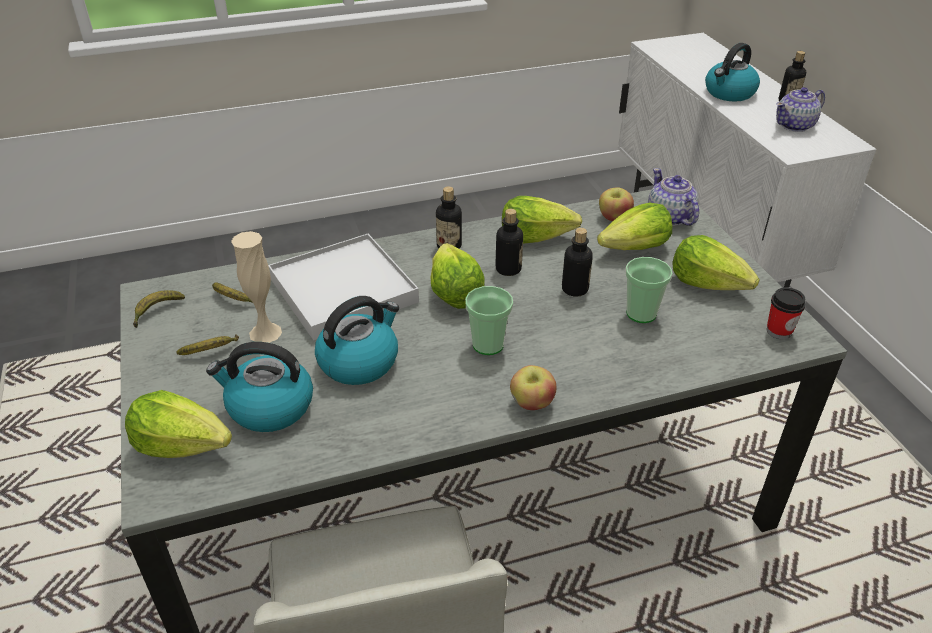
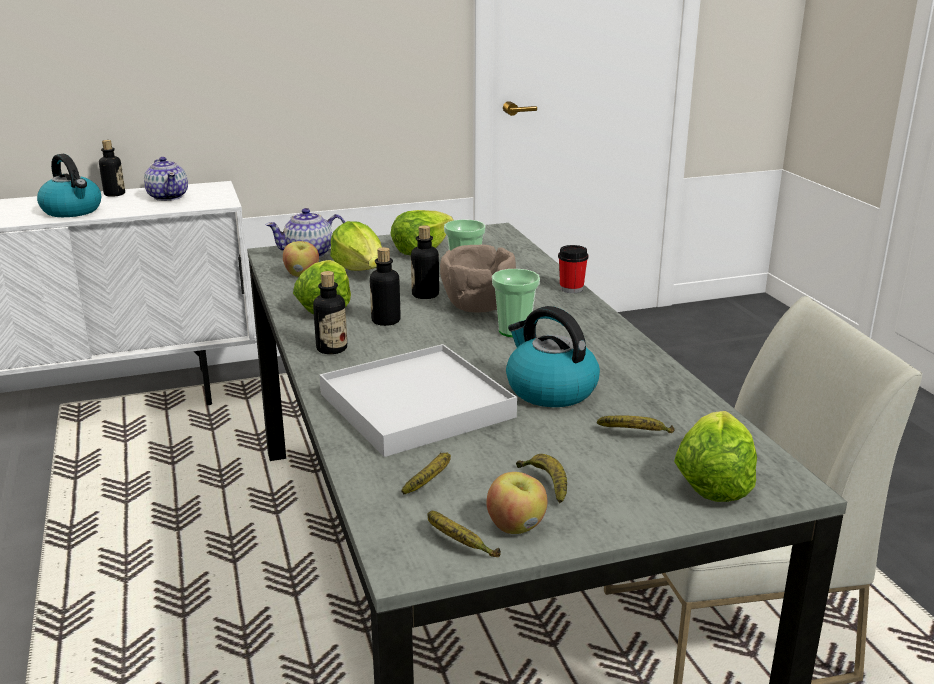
camera: 90 degrees left, 15 degrees down
(265, 333) = (503, 449): beige vase -> none
(269, 407) = (635, 434): kettle -> banana
(454, 293) = (427, 345): lettuce -> none
(532, 403) = (593, 315): apple -> apple (516, 526)
(553, 322) = (478, 305): none -> brown bowl
(779, 331) = (487, 236): cup -> cup (571, 289)

